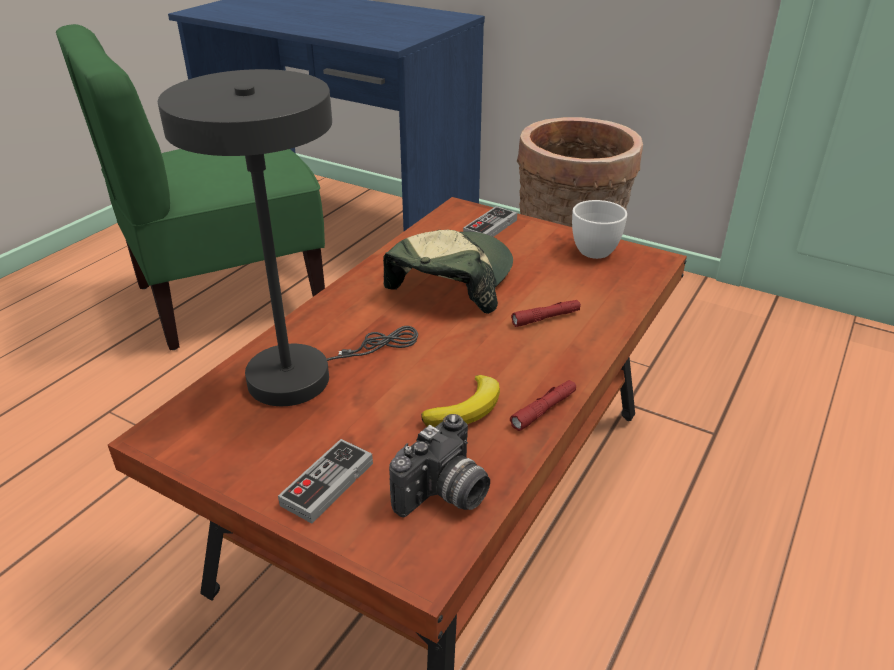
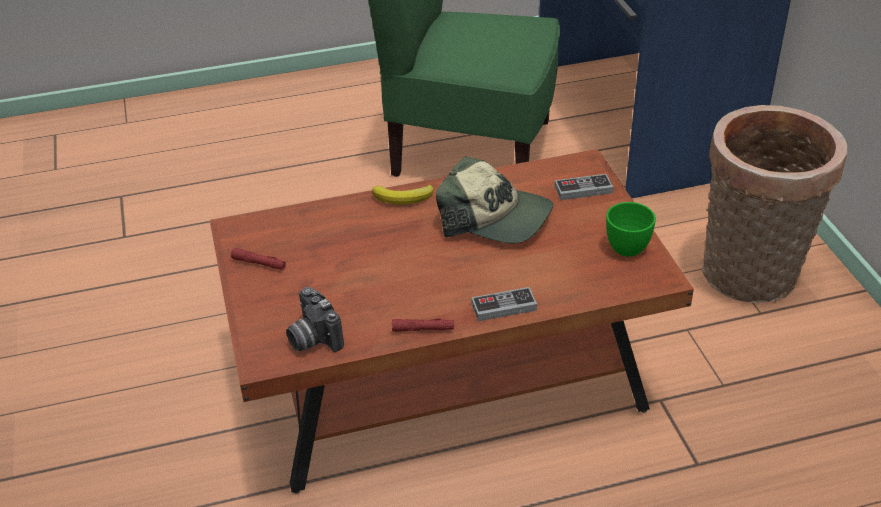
camera: 45 degrees right, 5 degrees up
(303, 374) = (333, 233): grey table lamp -> none
(327, 484) = (271, 298): game controller -> game controller (504, 307)
(444, 496) = (312, 338): camera -> camera turned 60 degrees clockwise
(451, 280) = (495, 217): cap -> cap turned 45 degrees clockwise
(466, 408) = (385, 303): banana -> banana (404, 198)
(545, 318) = (513, 276): red flashlight -> red flashlight (259, 263)
(591, 248) = (628, 244): white cup -> green cup

